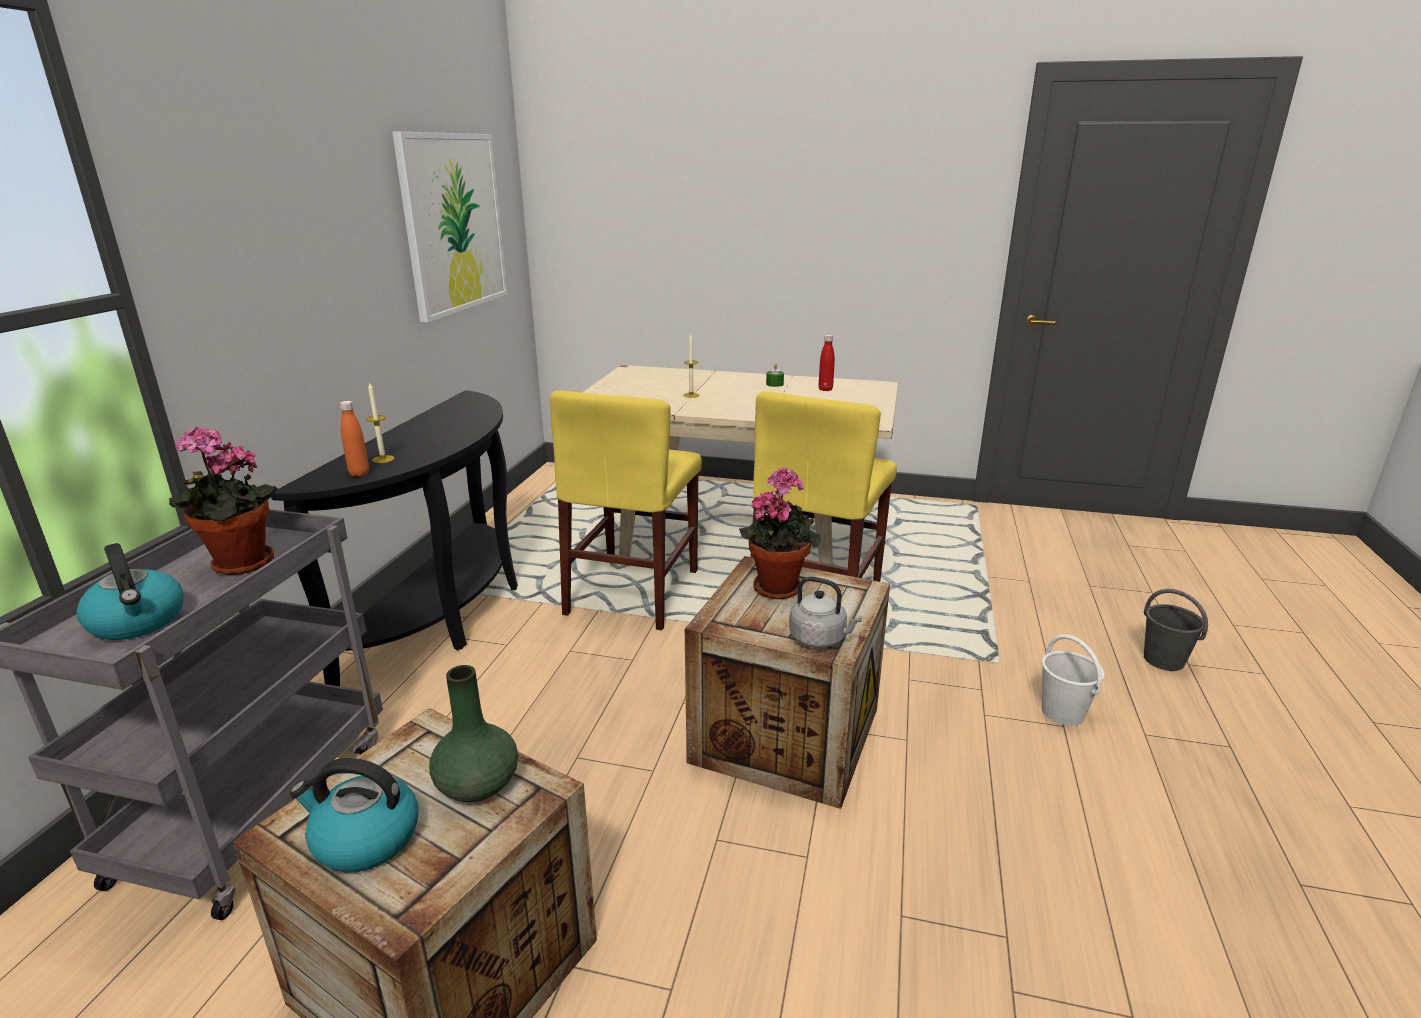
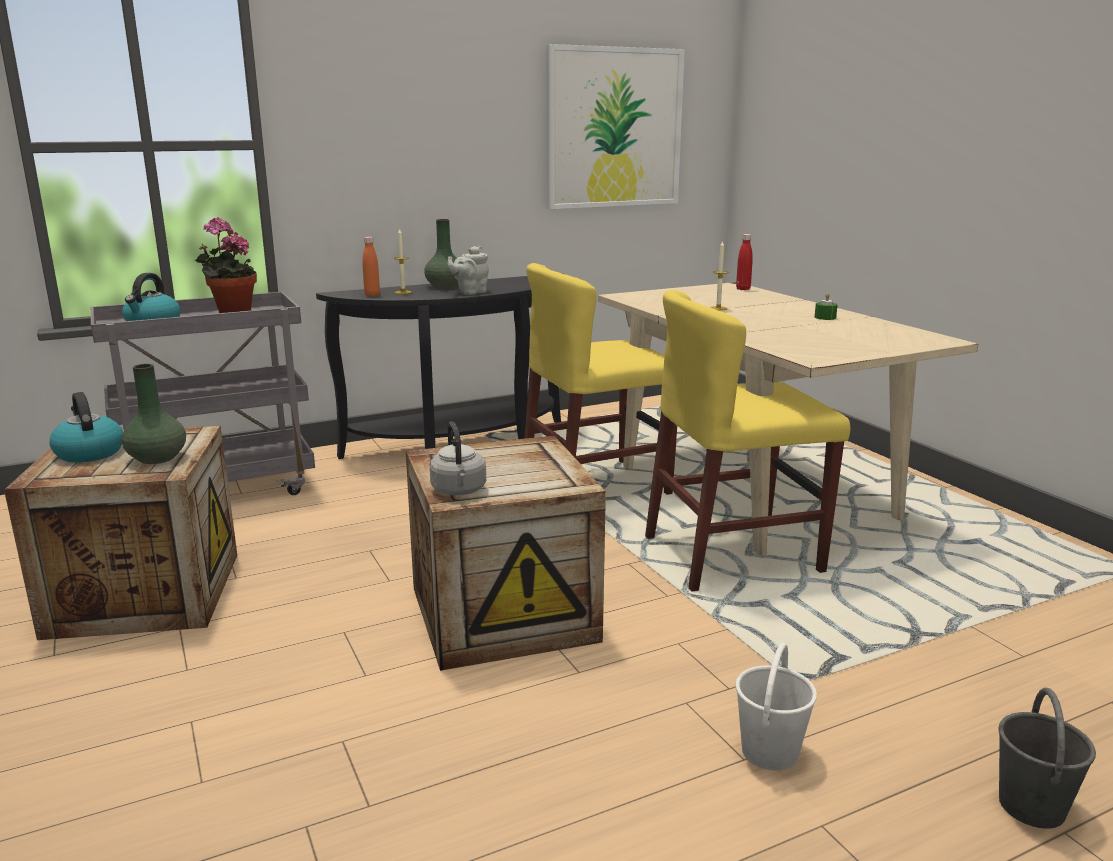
camera: 50 degrees right, 5 degrees down
(405, 438) = (445, 286): none -> green vase
(455, 438) = (470, 292): none -> grey teapot
(778, 586) = (522, 457): potted plant -> none
(825, 389) = (863, 330): red bottle -> red bottle (743, 289)

